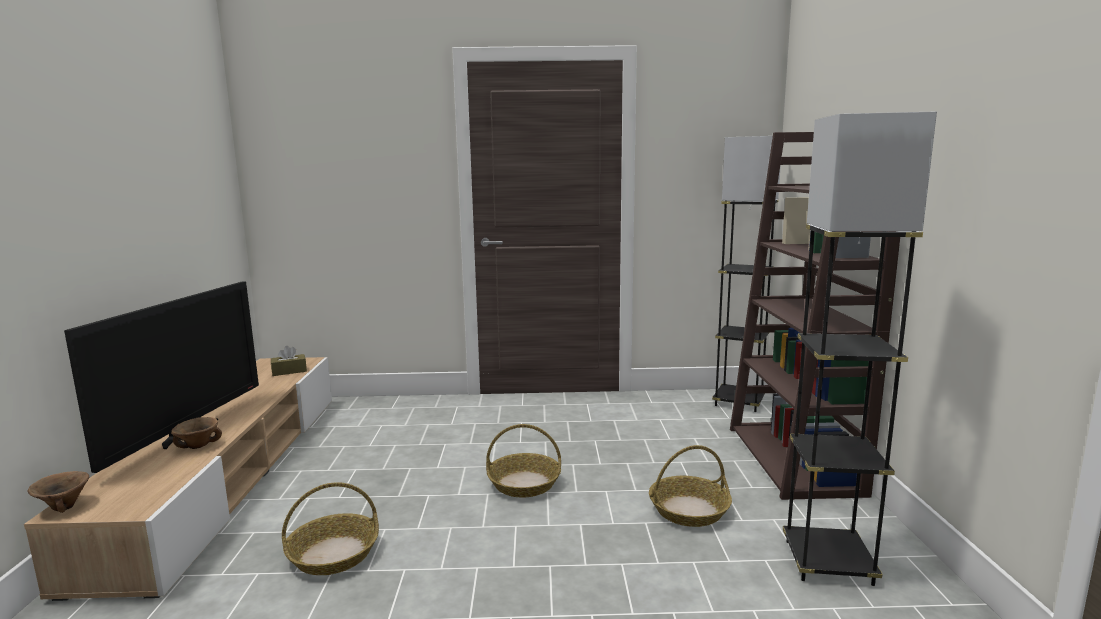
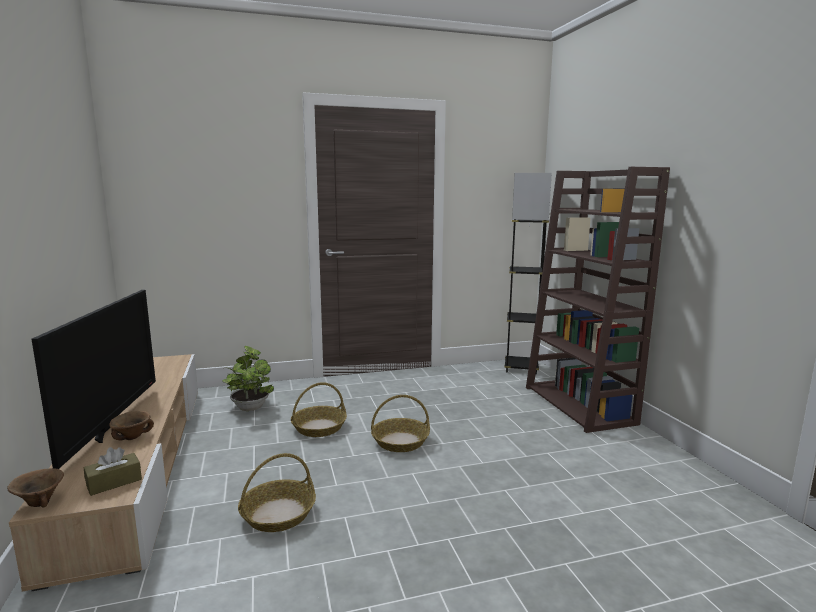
camera: 15 degrees left, 0 degrees up
(289, 371) = (168, 368): brown tissue box -> brown tissue box (114, 482)
(378, 423) = (250, 406): none -> potted plant
(689, 510) = (530, 447): basket -> basket (319, 427)
(828, 562) = (636, 470): grey floor lamp -> none

